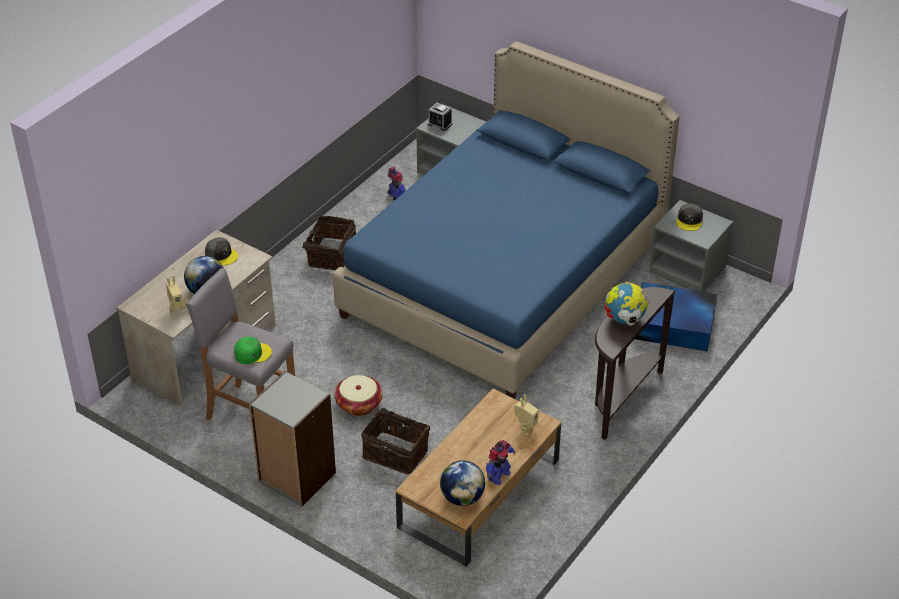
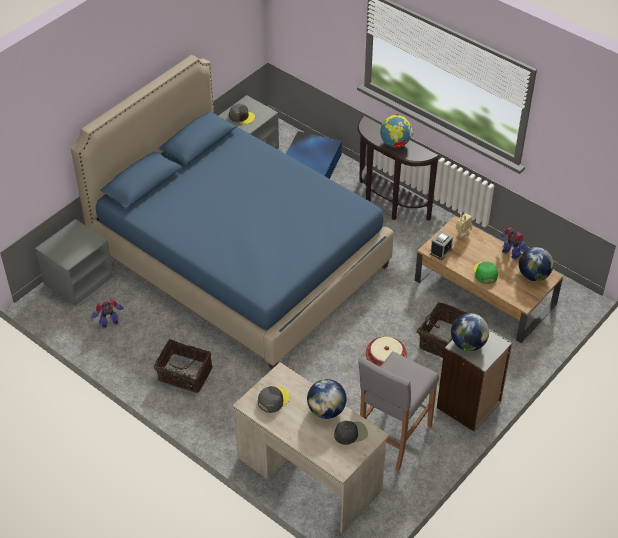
camera: 85 degrees left, 5 degrees up
(176, 310) = (351, 433): toy robot -> black cap
(252, 353) = (412, 376): green cap -> green cap (485, 273)
(290, 390) = (468, 344): none -> globe
(440, 124) = (66, 253): alarm clock -> alarm clock (441, 251)

